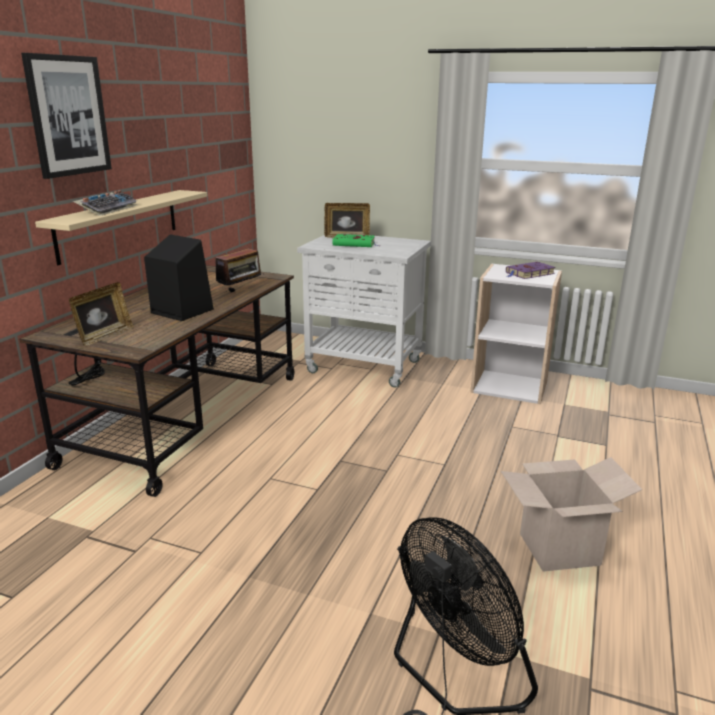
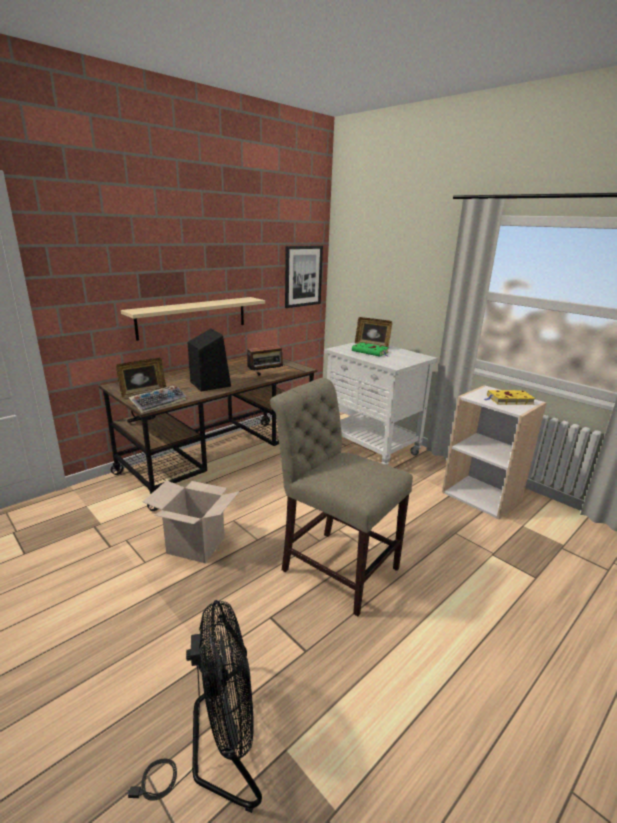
camera: 25 degrees right, 0 degrees up
(68, 116) = (155, 240): picture -> picture (303, 276)
(107, 209) = (177, 306): keyboard -> keyboard (159, 402)
(423, 489) = (335, 566): none -> beige chair
(529, 273) = (508, 400): purple book -> yellow book
(559, 549) = (408, 665): cardboard box -> cardboard box (196, 545)

